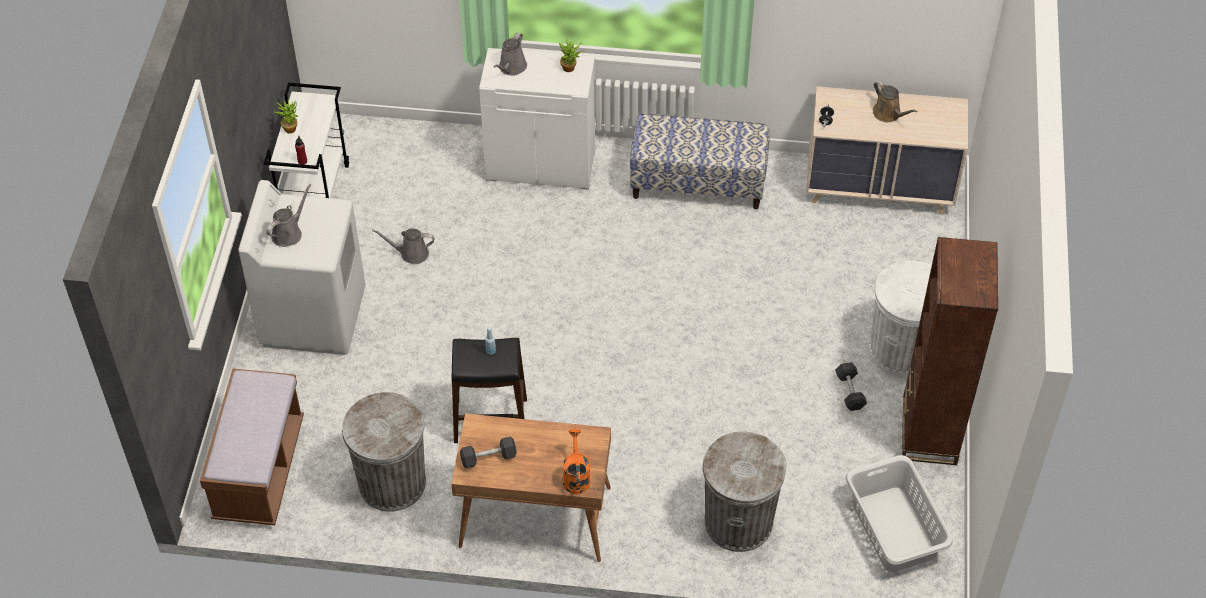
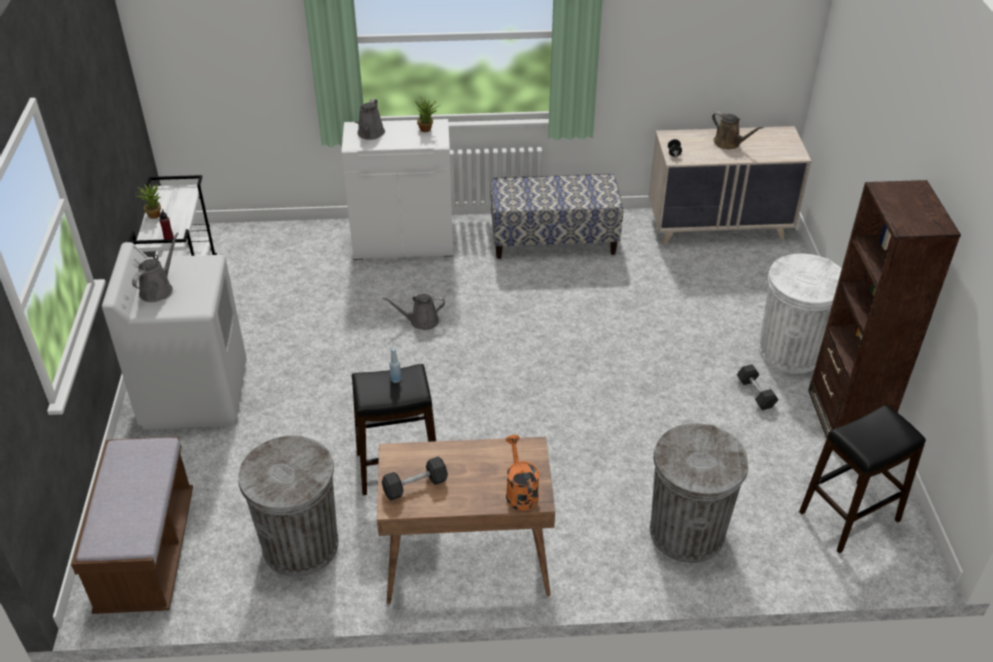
camera: 10 degrees left, 10 degrees down
(411, 253) = (290, 327): grey watering can -> grey watering can (421, 321)
(893, 530) = (849, 517): grey laundry basket -> black stool

